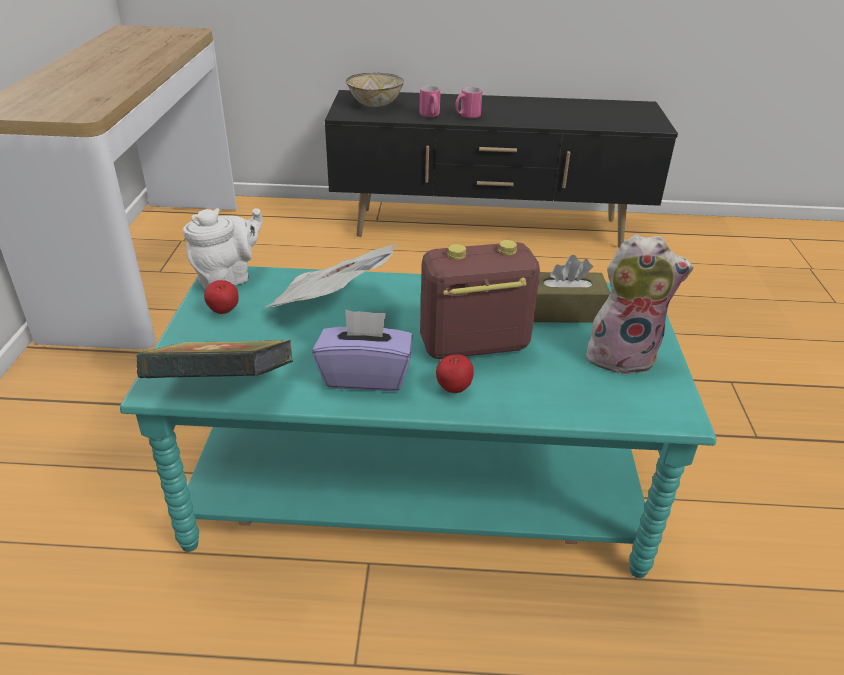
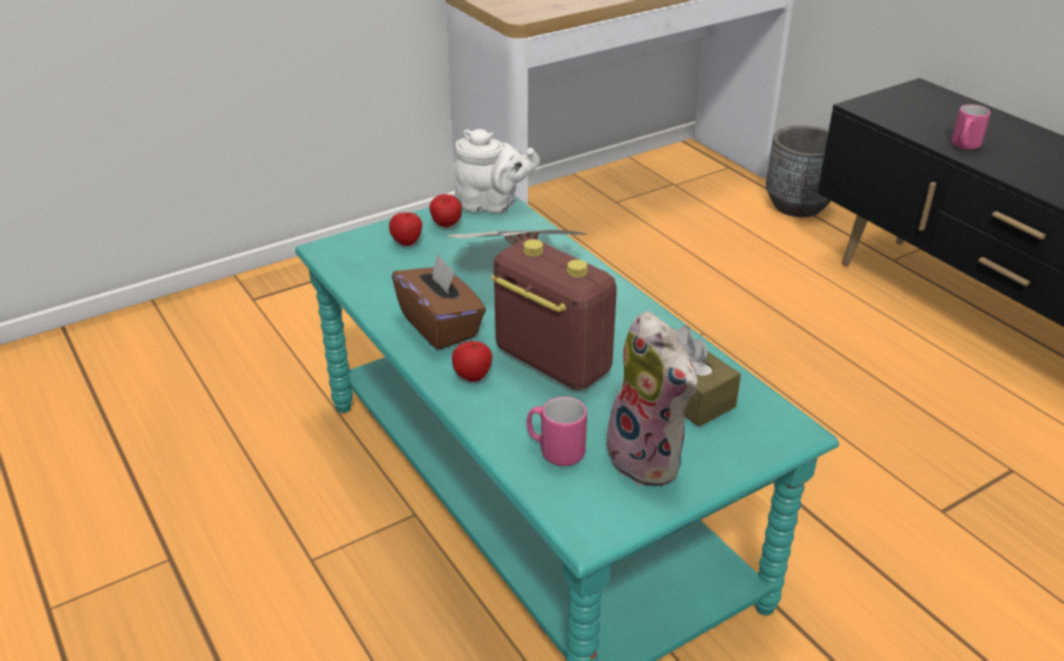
camera: 55 degrees right, 0 degrees up
(219, 341) = (407, 243): none -> apple
(223, 390) = (352, 275): book -> none
(281, 216) = (798, 206): none -> grey planter
(365, 375) = (440, 326): purple tissue box -> brown tissue box
(374, 104) = (925, 108): bowl -> none
(467, 116) = (1011, 165): pink mug -> pink mug (555, 451)

